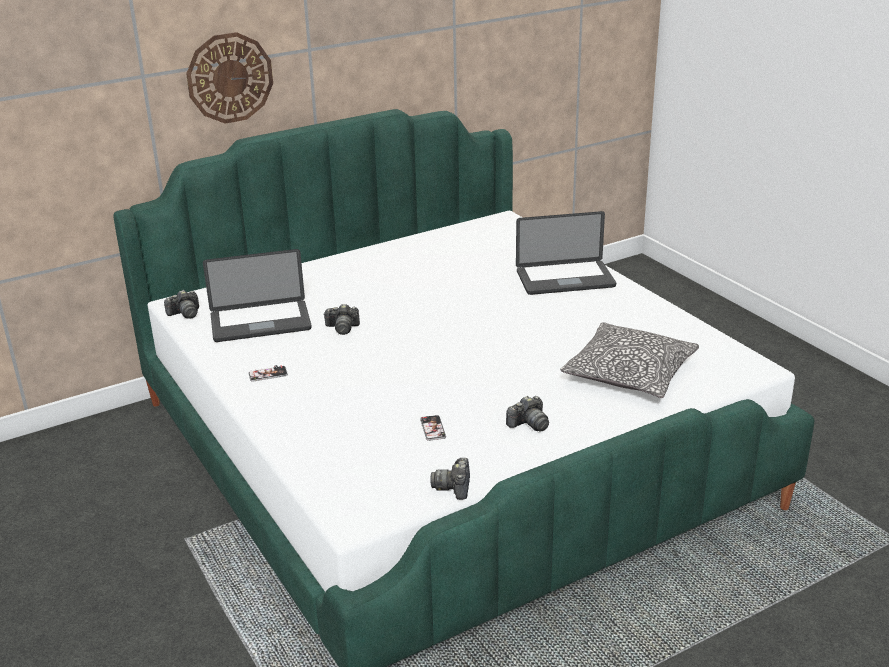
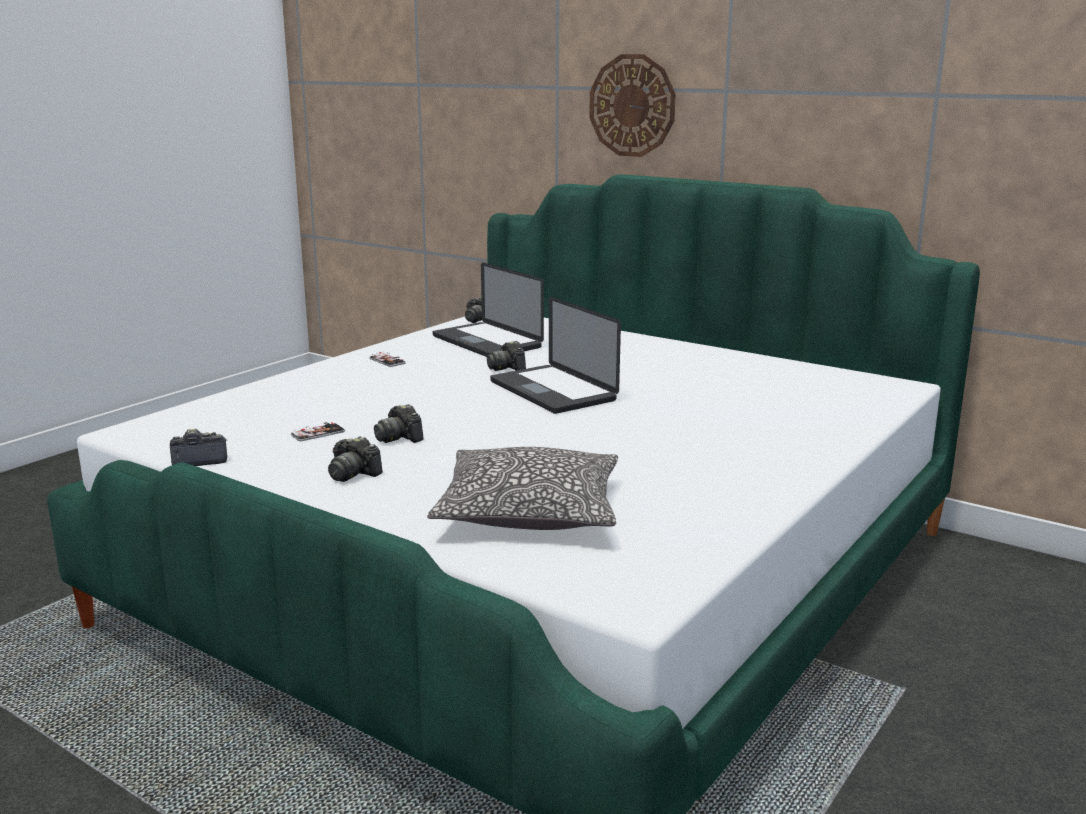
camera: 65 degrees right, 10 degrees down
(468, 396) = (399, 437): none -> camera
(565, 279) = (770, 440): laptop -> laptop (552, 391)

